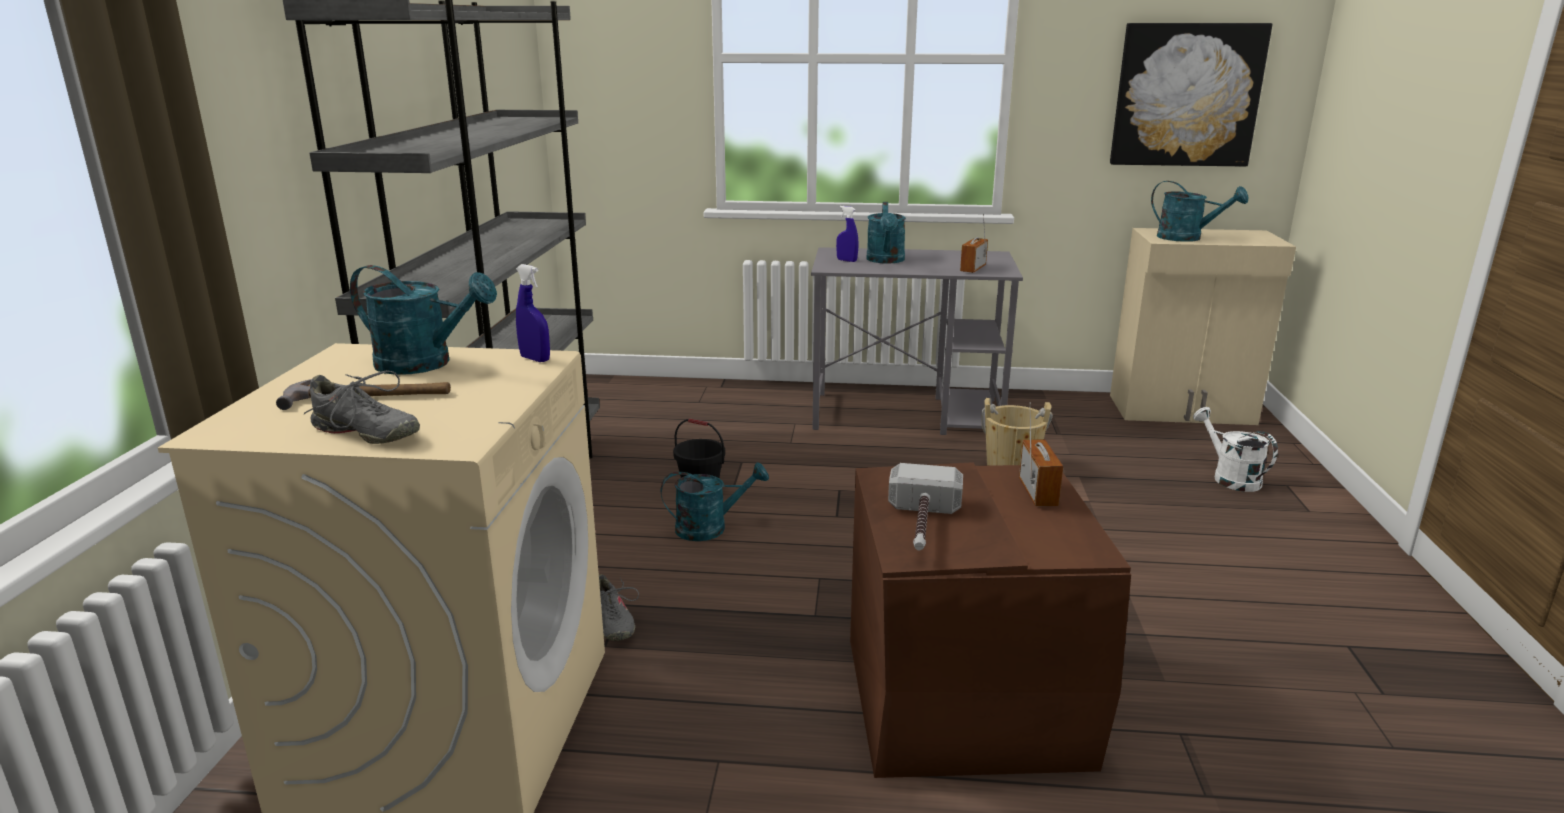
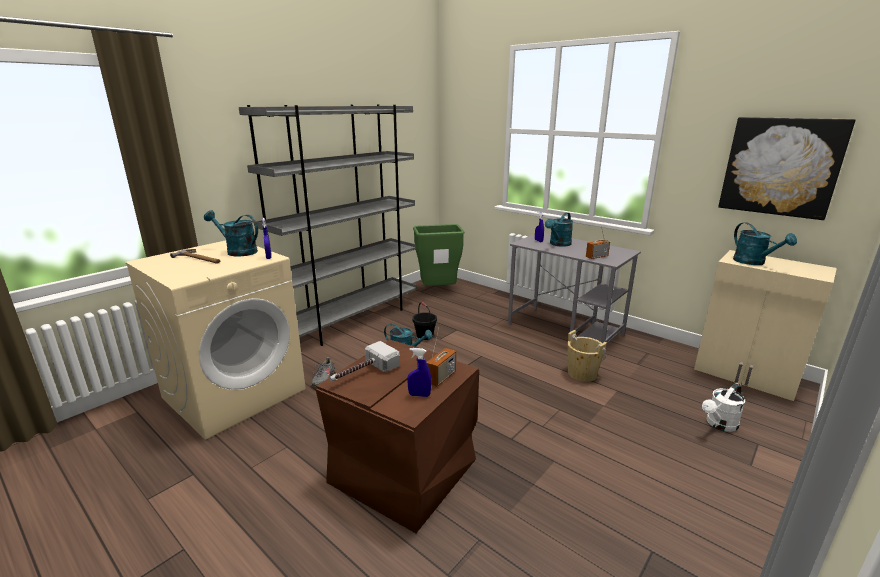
camera: 35 degrees right, 0 degrees up
(365, 433) = (170, 271): grey shoe -> none
(425, 364) = (237, 251): turquoise watering can -> turquoise watering can turned 150 degrees clockwise
(615, 406) = (439, 291): none -> green trash can
(1056, 525) = (419, 395): none -> blue spray bottle
(1229, 477) = (719, 424): white watering can -> white watering can turned 135 degrees counterclockwise

